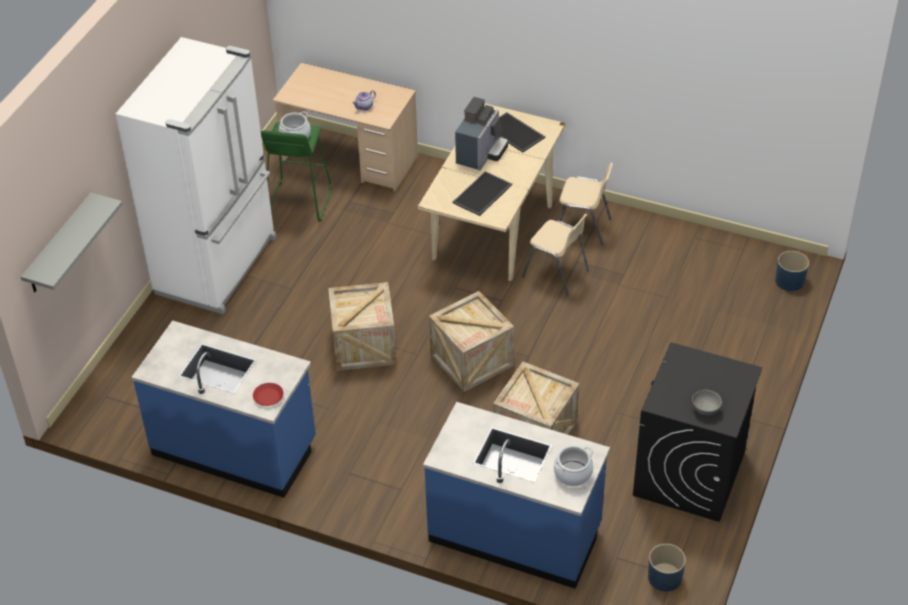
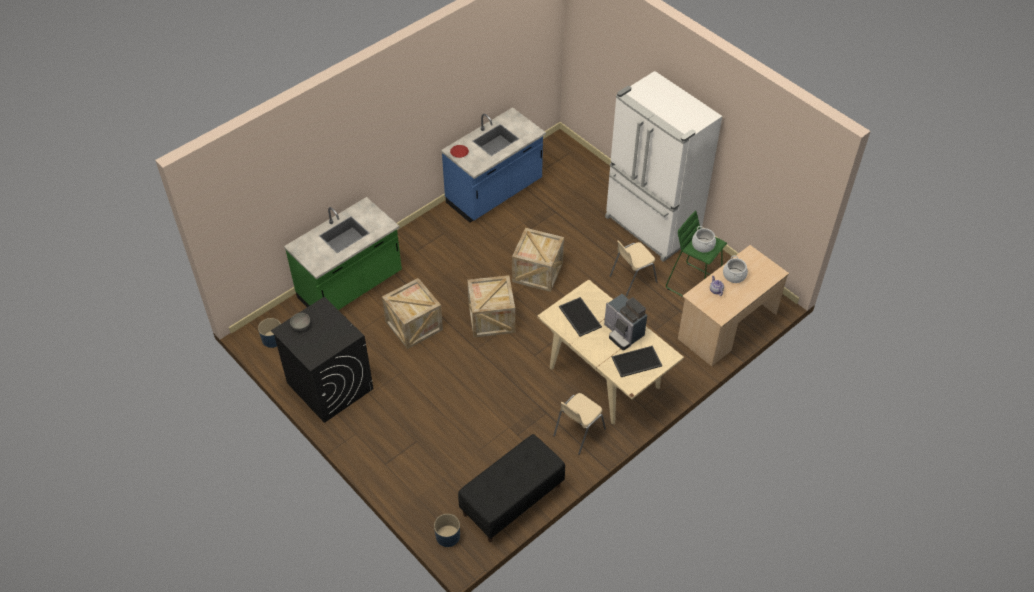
camera: 115 degrees right, 5 degrees up
(59, 245) = (597, 68): grey shelf -> none
(515, 533) = (350, 287): blue counter -> green counter
(556, 274) = (541, 395): beige chair -> beige chair (632, 279)
(573, 474) = (310, 253): cooking pot -> cooking pot (734, 275)
(708, 248) = (512, 501): none -> black bench

